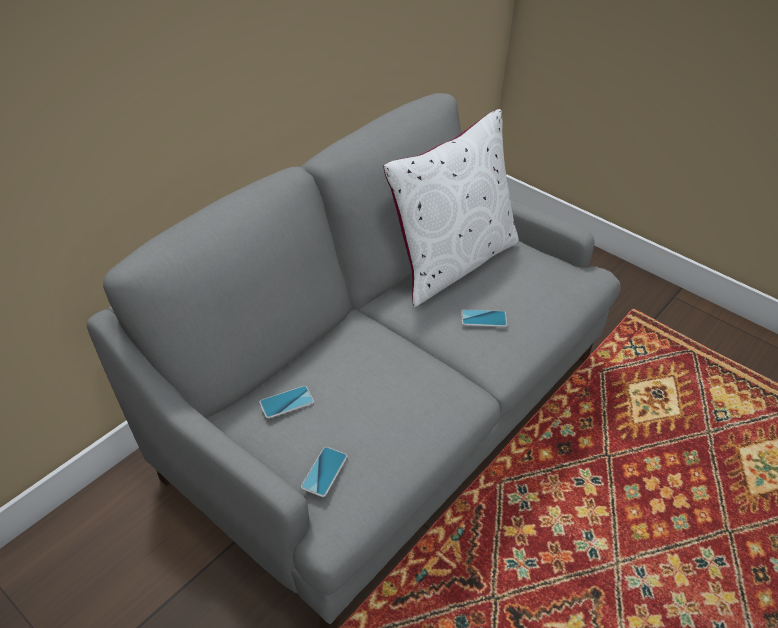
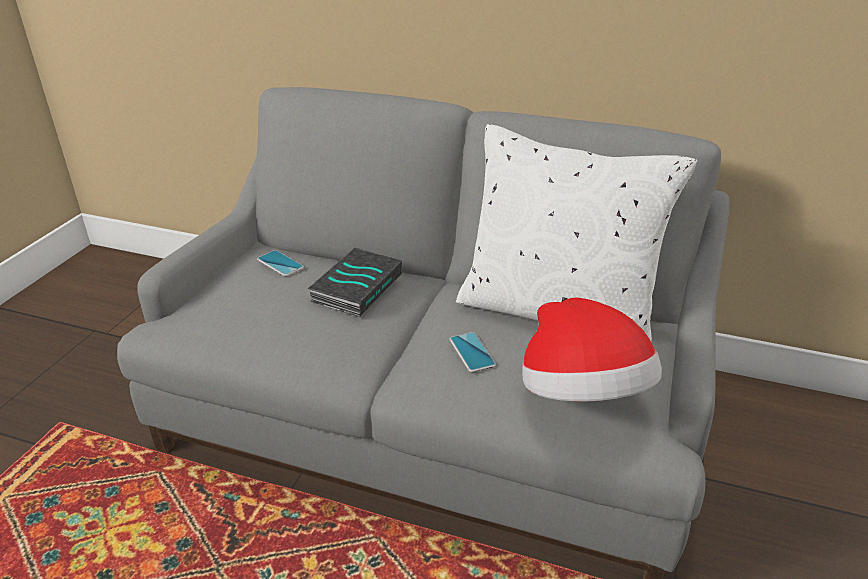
camera: 70 degrees right, 10 degrees down
(324, 472) = (207, 302): phone -> none
(360, 358) = (356, 286): none -> book
(550, 285) = (582, 395): none -> hat

